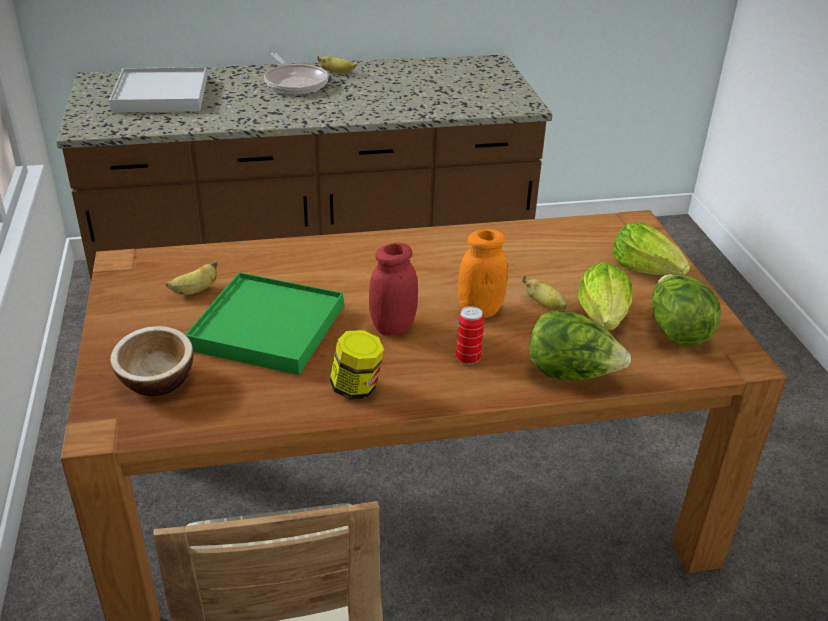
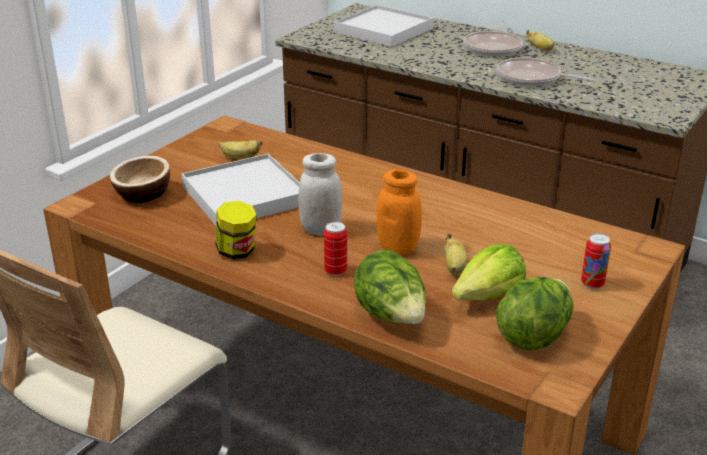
camera: 45 degrees right, 5 degrees down
(268, 328) = (245, 195): green tray -> white tray
(377, 104) = (532, 78): none -> frying pan
(393, 327) = (320, 230): red jar -> white jar
(646, 269) = (592, 284): lettuce -> can

